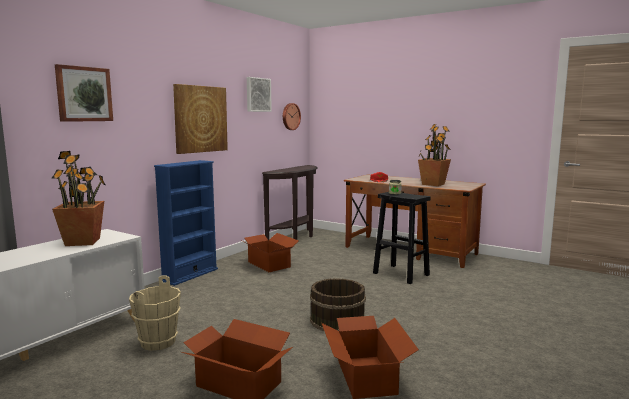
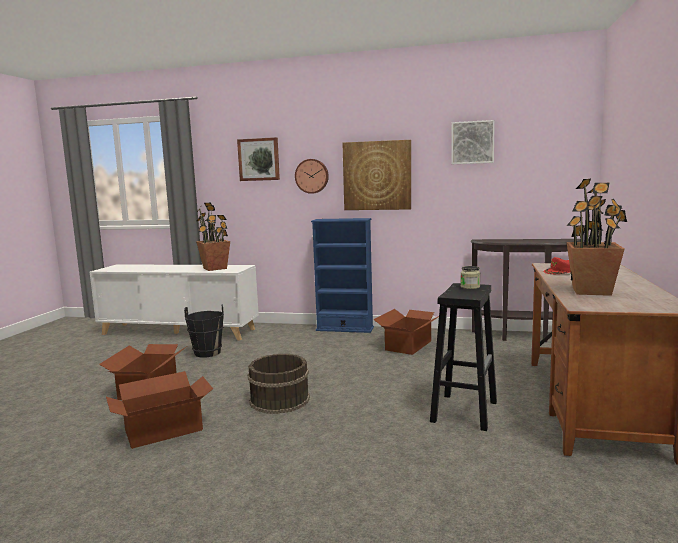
camera: 70 degrees right, 0 degrees up
(158, 342) = (207, 353): beige bucket -> black bucket
(290, 116) = (544, 167): wall clock -> wall clock (312, 176)

